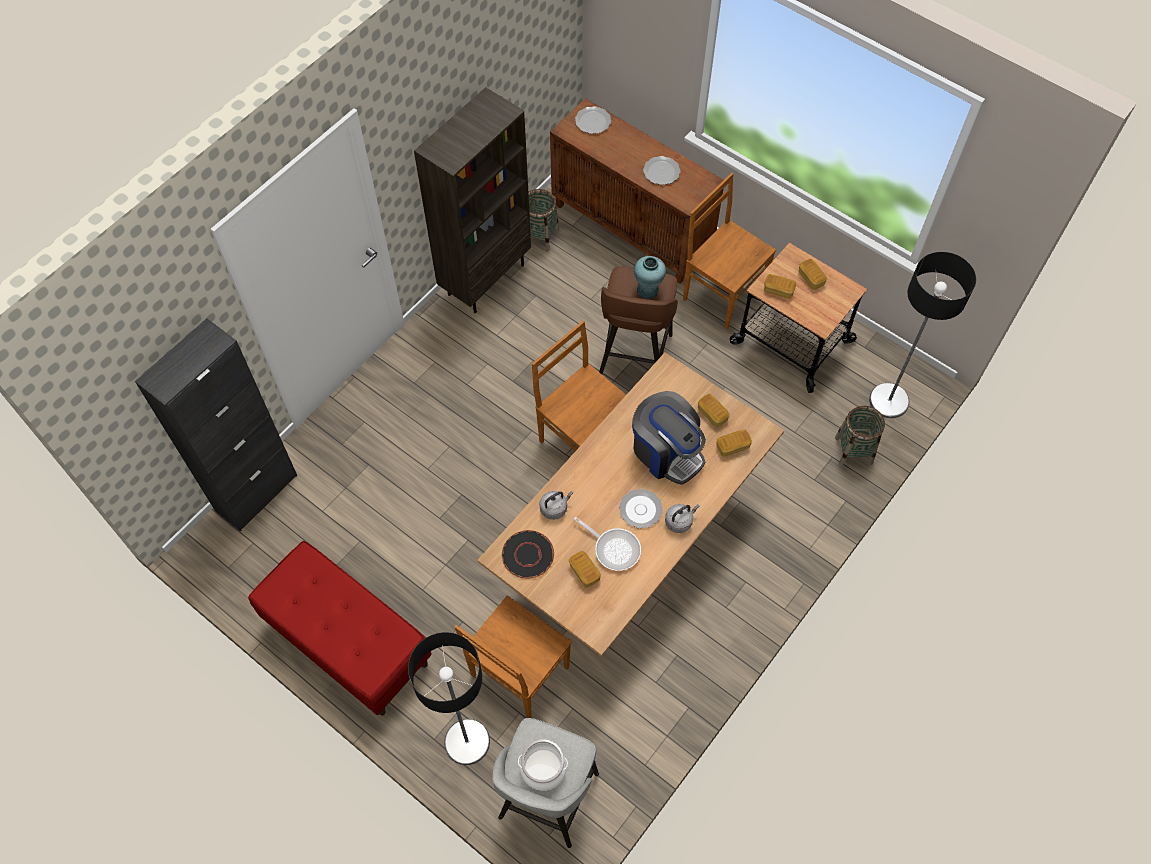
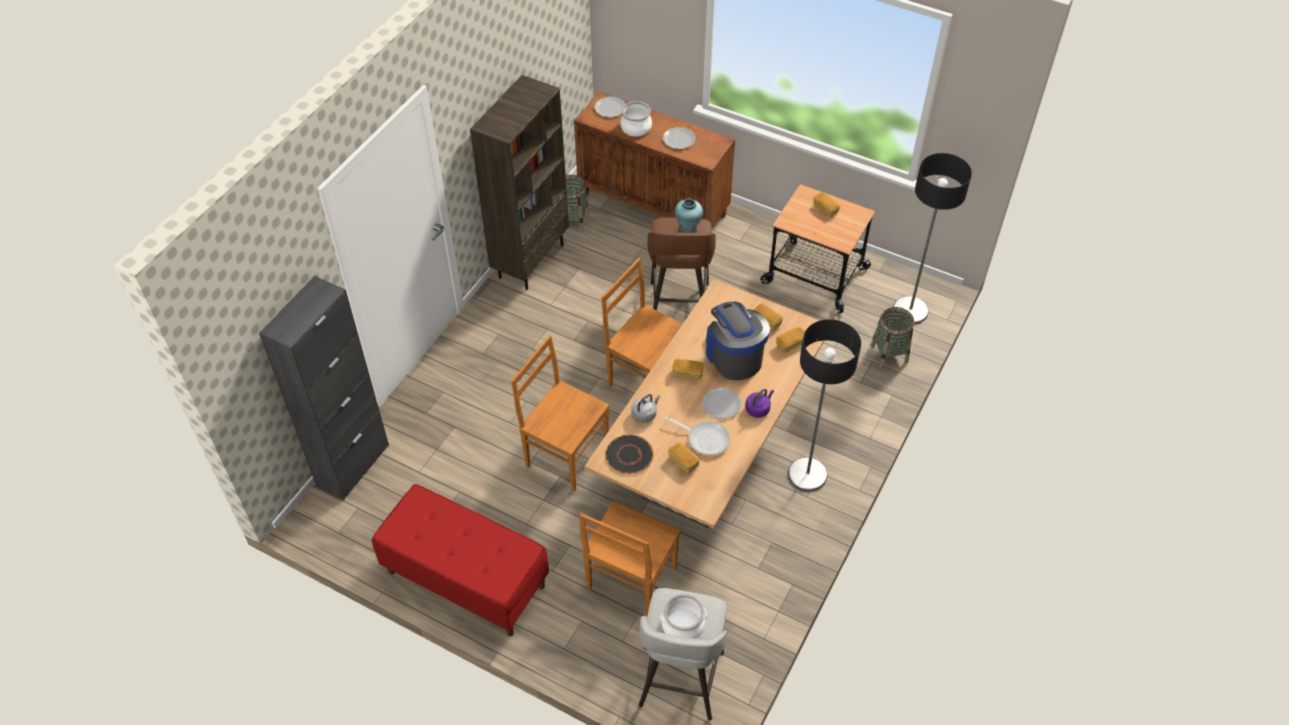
camera: 10 degrees left, 10 degrees down
(466, 742) = (595, 646): floor lamp -> floor lamp (807, 475)
(617, 150) = (636, 128): none -> cooking pot
(666, 452) = (733, 356): coffee machine -> coffee machine turned 150 degrees counterclockwise
(680, 521) = (758, 409): grey kettle -> purple kettle
(721, 293) = (744, 245): brown chair -> brown chair (565, 455)
(778, 290) = (799, 221): bread -> bread (687, 373)

